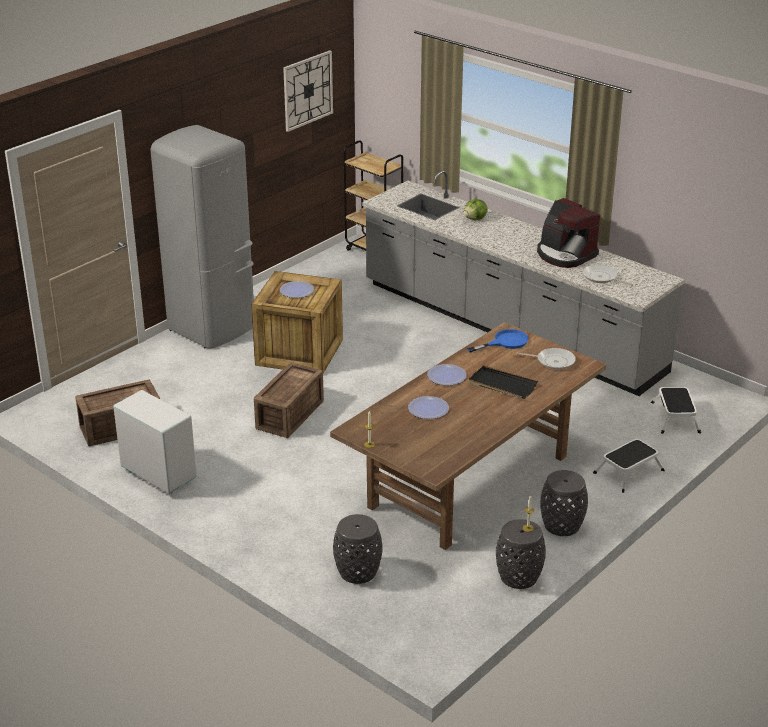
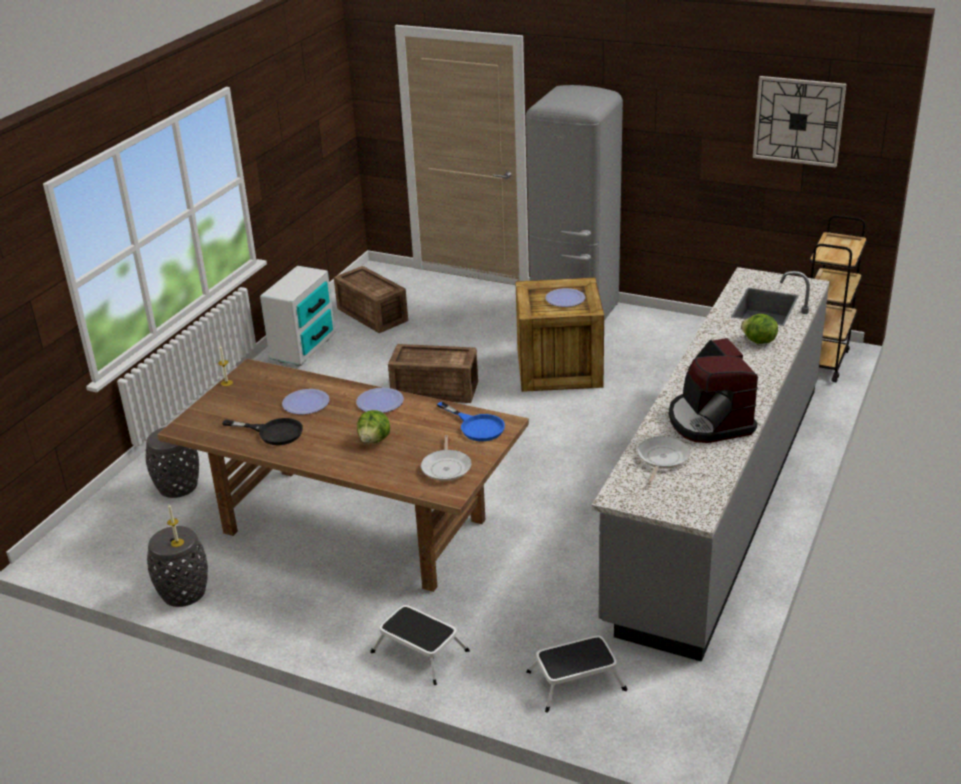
camera: 75 degrees right, 0 degrees up
(466, 428) = (273, 432): none -> black frying pan
(502, 385) = (374, 440): black tray -> lettuce
(561, 525) = (286, 610): grey stool -> none
(565, 254) = (709, 421): coffee machine -> coffee machine turned 45 degrees counterclockwise

